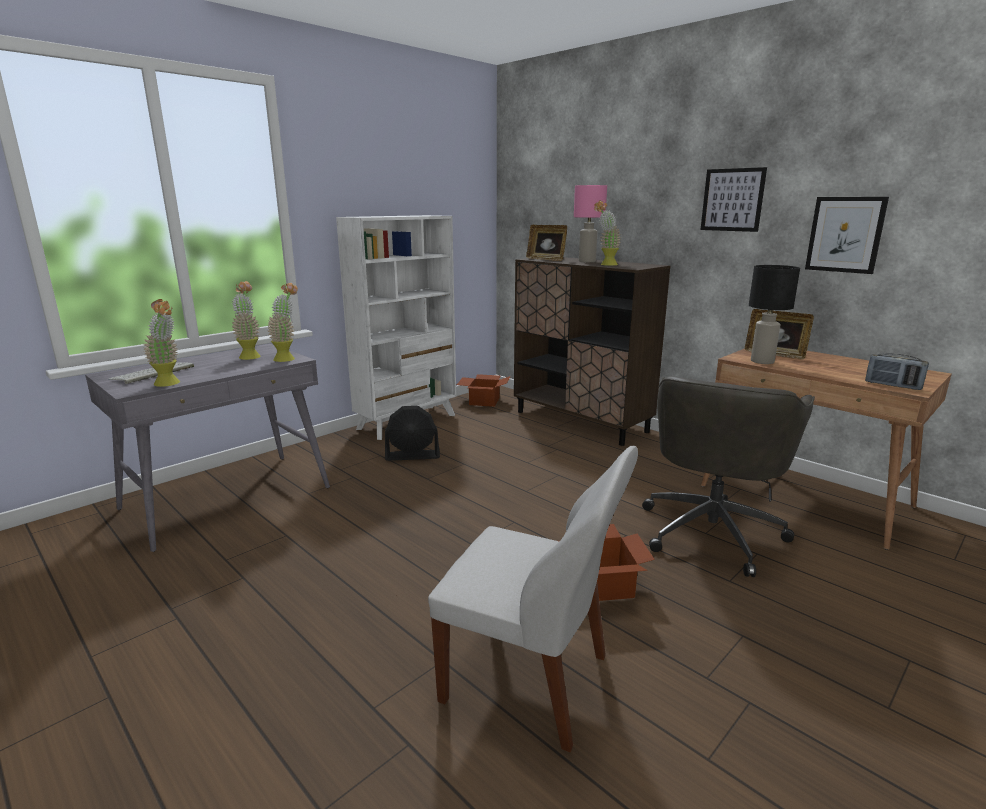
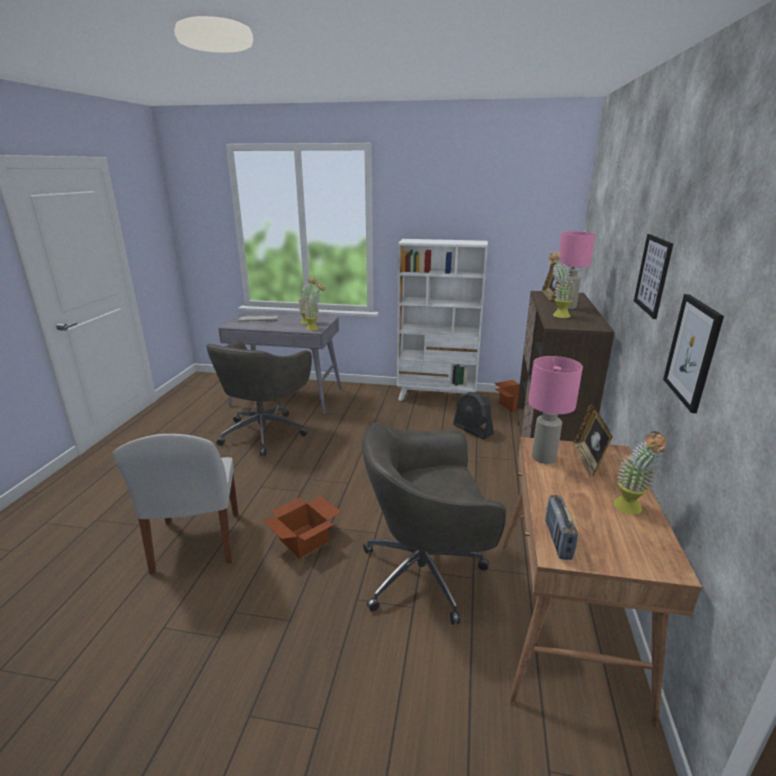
camera: 55 degrees right, 5 degrees up
(170, 384) = (246, 327): potted plant -> potted plant (630, 511)
(299, 542) = (265, 432): none -> grey office chair
(413, 456) = (392, 418): black fan -> black fan (472, 430)
(761, 361) = (543, 457): black table lamp -> pink table lamp

